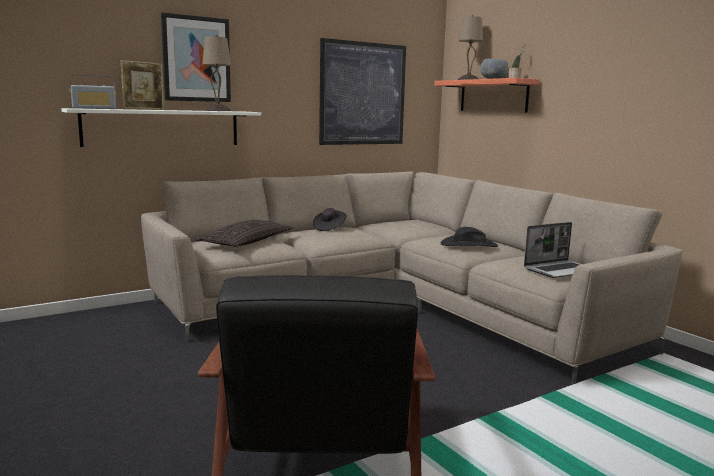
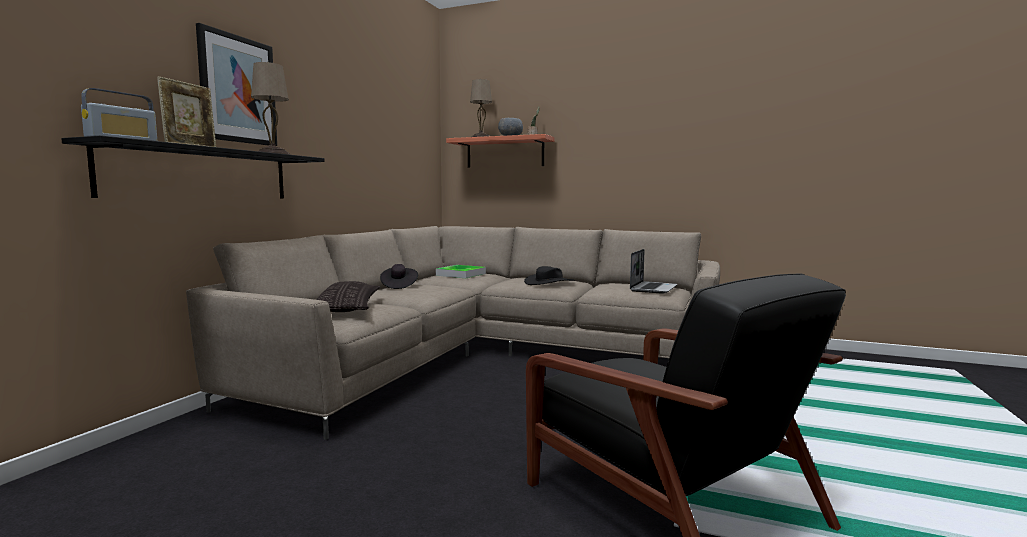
camera: 35 degrees left, 5 degrees down
(162, 128) = (202, 174): white shelf -> black shelf
(363, 94) = (388, 147): picture -> none
(410, 224) = (461, 274): none -> tray

